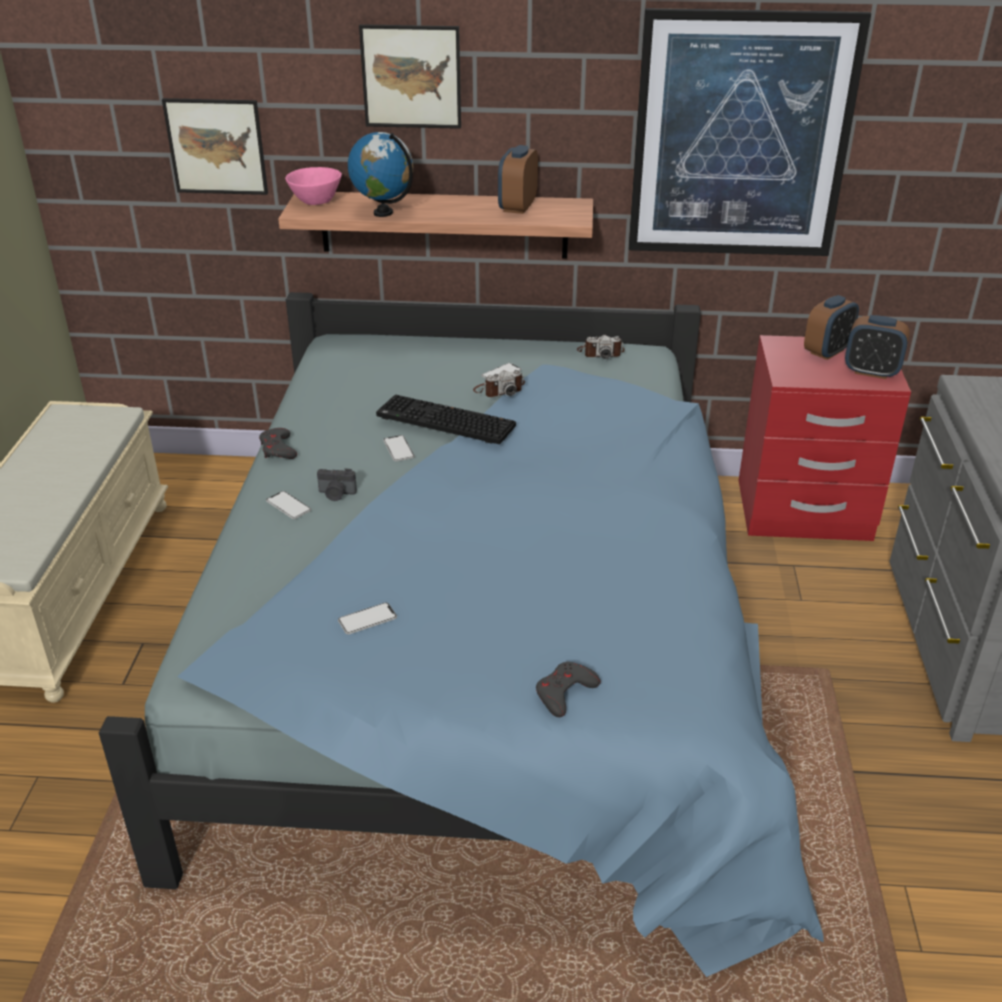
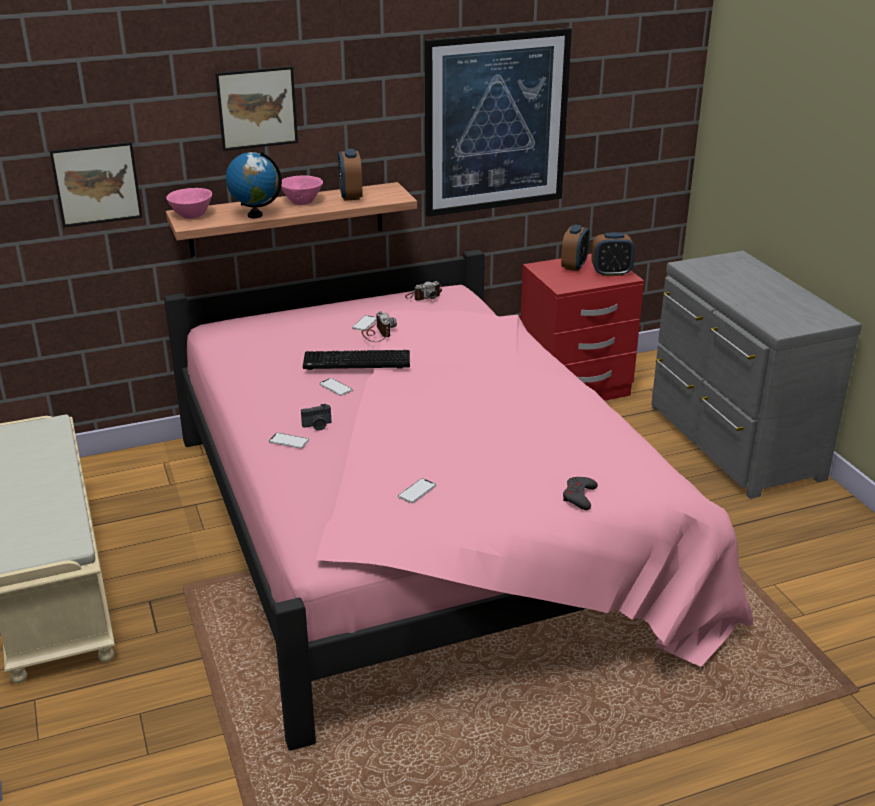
camera: 25 degrees left, 5 degrees down
(278, 449) = (243, 407): grey game controller -> none
(455, 205) = (303, 201): none -> pink bowl
(489, 654) = (426, 532): blue bed -> pink bed
(499, 390) = (377, 333): camera -> camera turned 60 degrees counterclockwise

